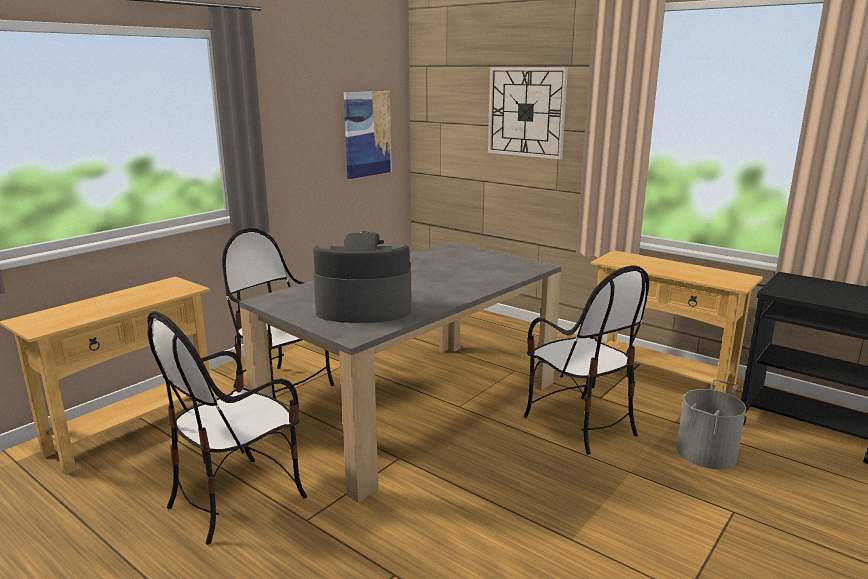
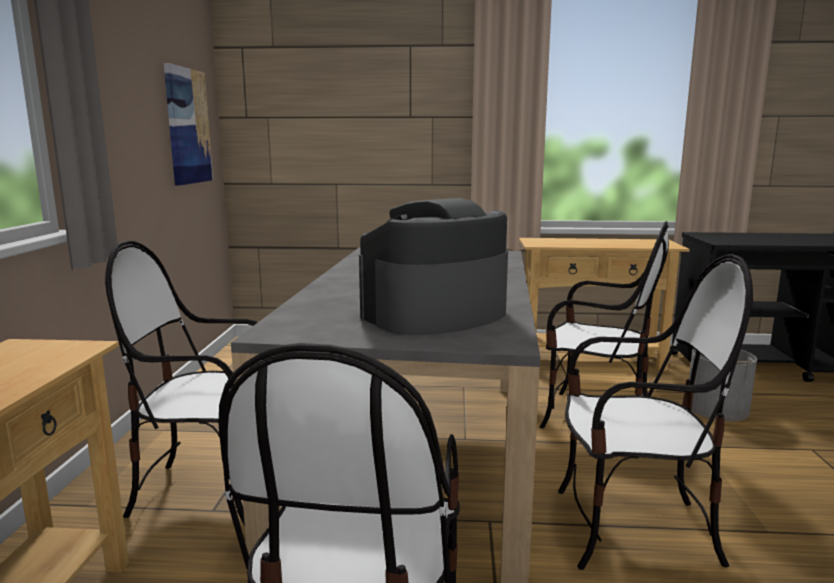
camera: 35 degrees left, 5 degrees down
(477, 498) = (633, 530): none -> chair
(526, 112) = (390, 98): wall clock -> none

